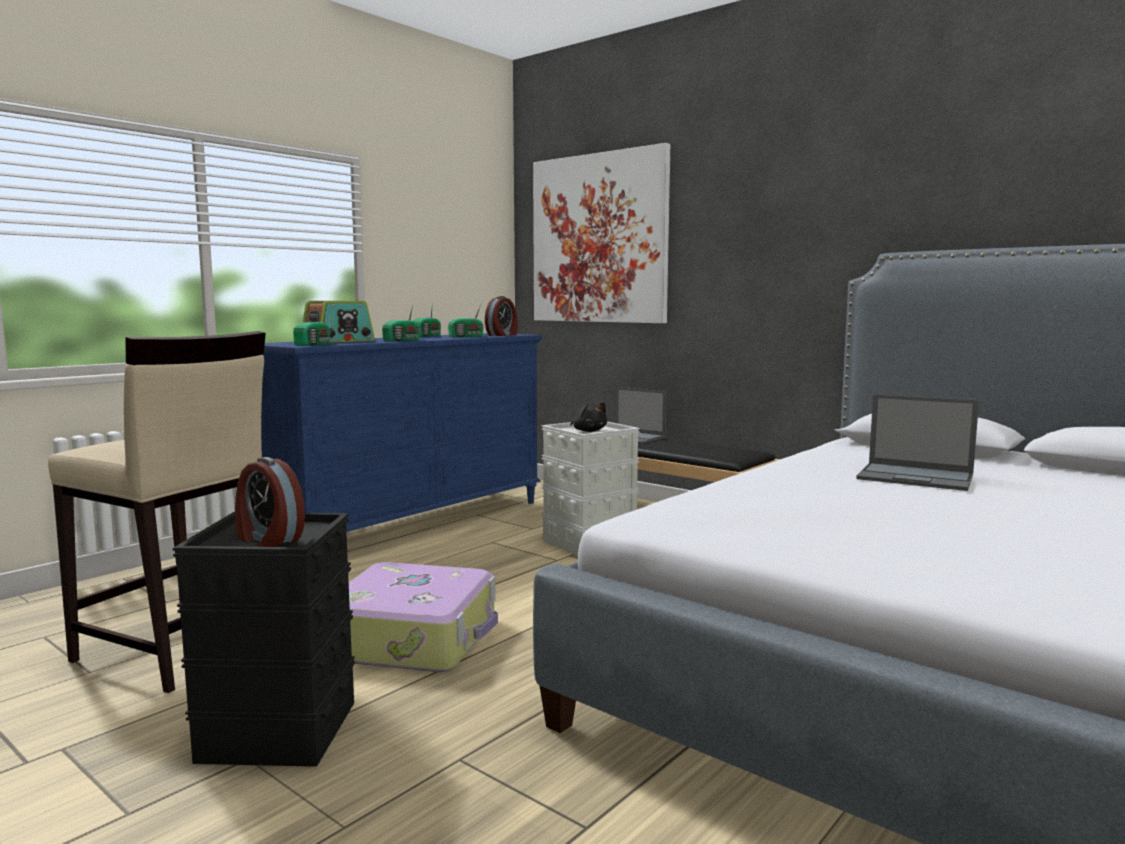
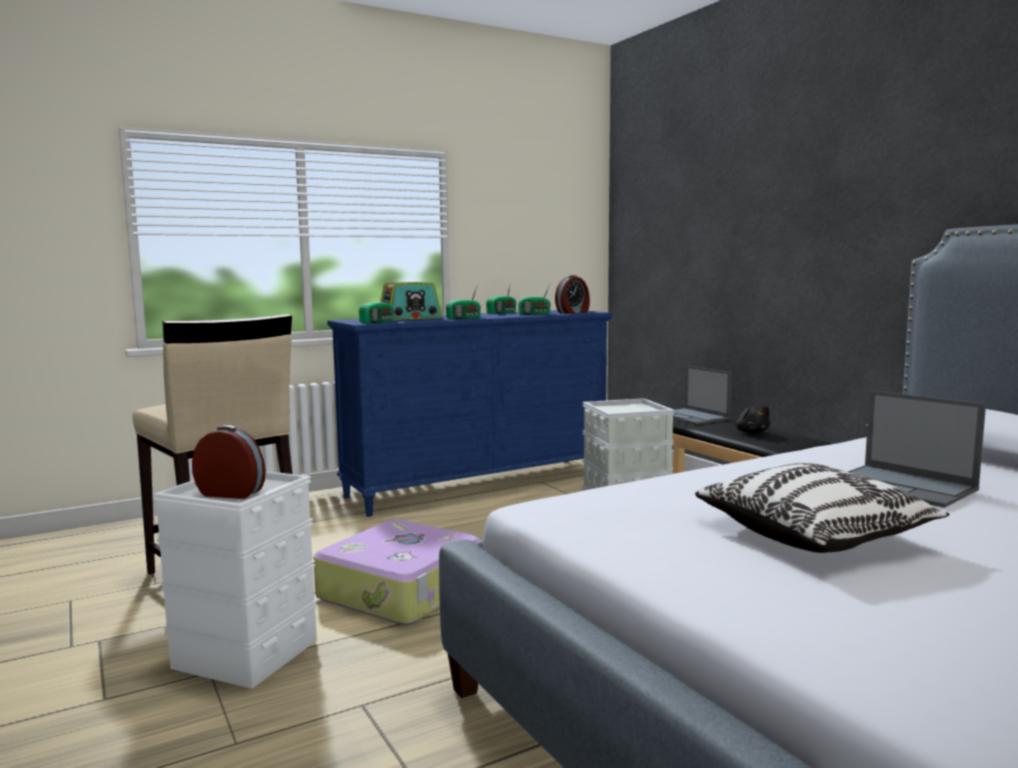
camera: 20 degrees right, 0 degrees up
(267, 539) = (232, 493): alarm clock -> alarm clock turned 135 degrees clockwise
(276, 732) = (244, 654): black storage box -> white storage box
(589, 431) = (625, 410): black plush toy -> black plush toy (751, 432)
(599, 239) = (679, 216): picture -> none
(902, 521) = (814, 535): none -> pillow

